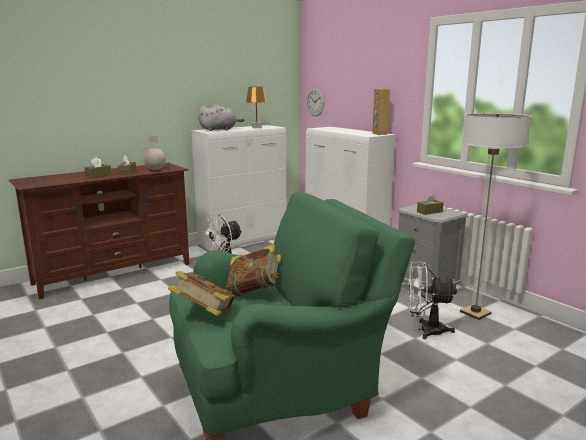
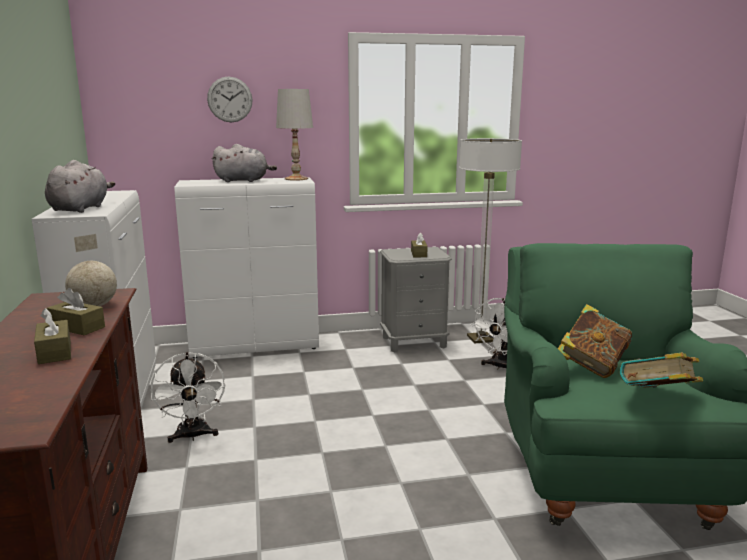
camera: 65 degrees left, 0 degrees up
(257, 127) = (105, 196): brown table lamp -> none
(315, 102) = (131, 145): wall clock -> wall clock (230, 99)
(349, 130) = (244, 181): none -> grey plush toy
(379, 134) = (296, 179): brown speaker -> white table lamp

